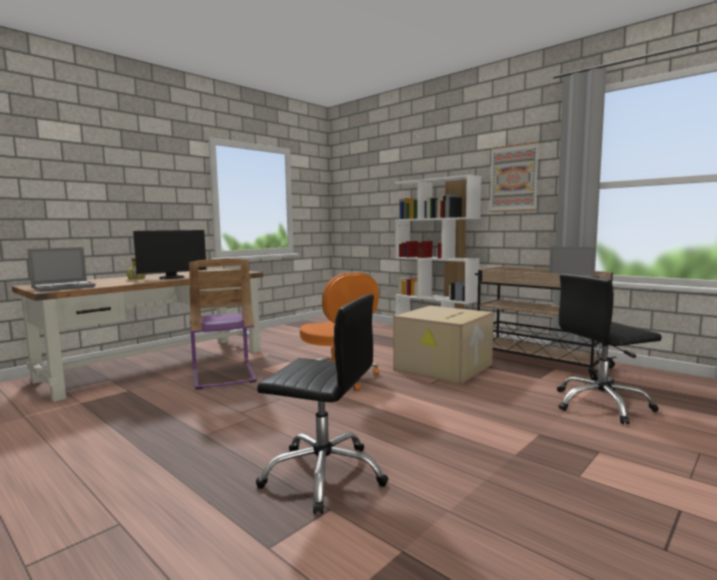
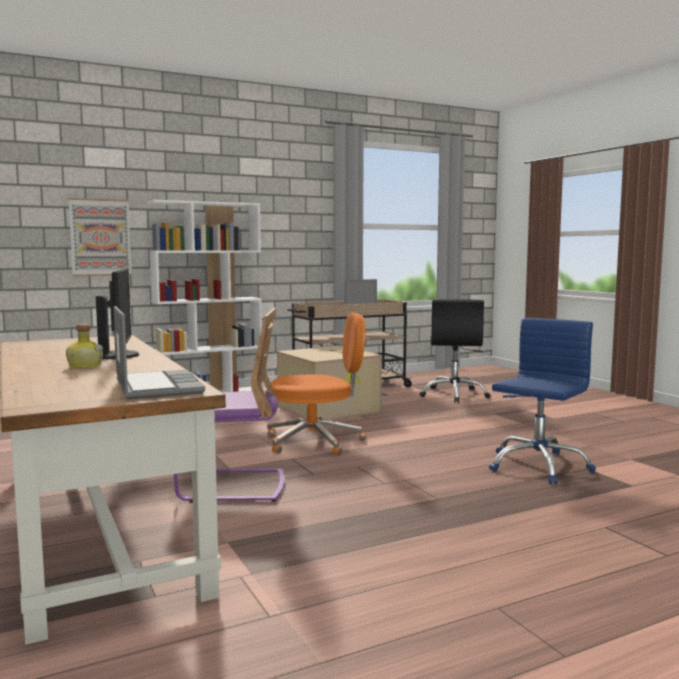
camera: 70 degrees left, 0 degrees up
(324, 474) = (537, 465): black office chair -> blue office chair
(513, 178) = (283, 211): picture -> picture (100, 237)

